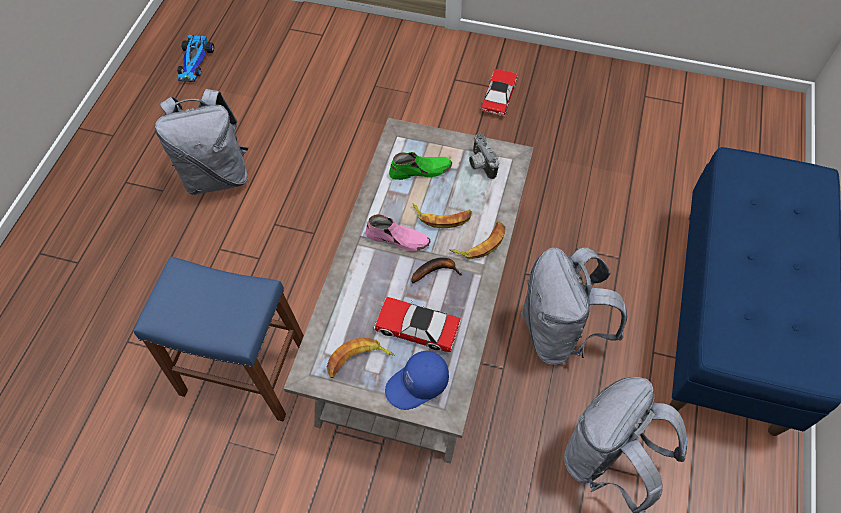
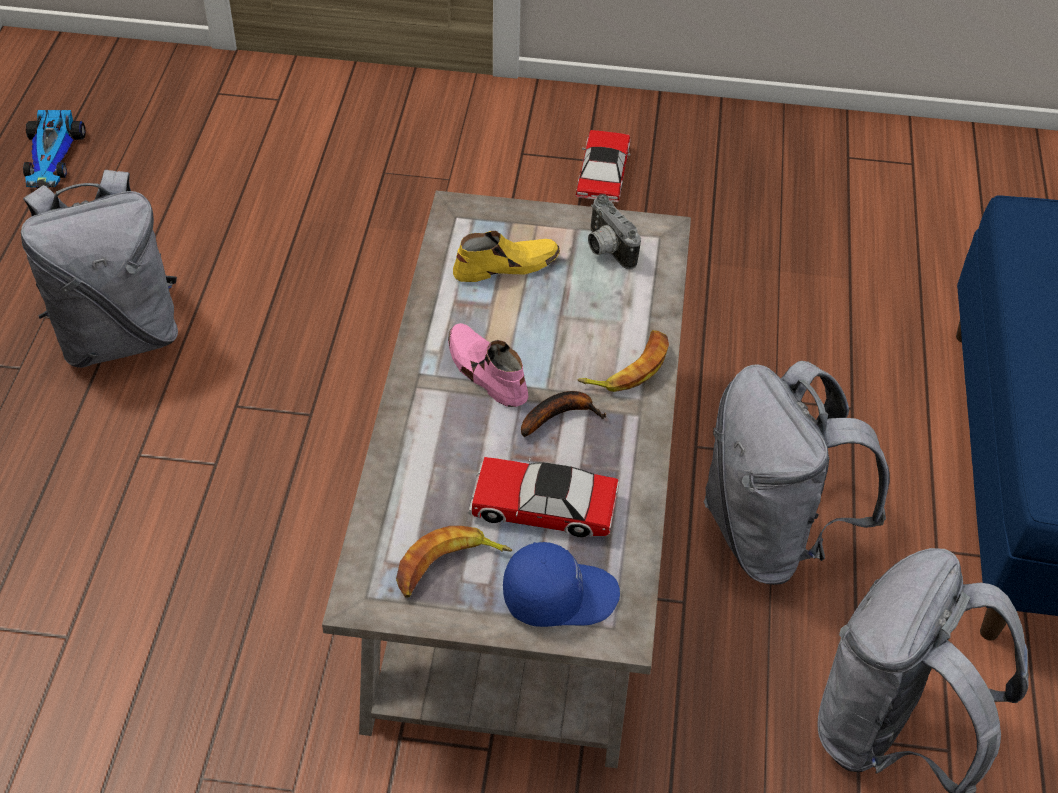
camera: 10 degrees left, 10 degrees down
(245, 371) = (217, 654): blue stool -> none
(398, 238) = (485, 372): pink shoe -> pink shoe turned 135 degrees counterclockwise
(417, 385) = (559, 595): blue cap -> blue cap turned 150 degrees counterclockwise
(420, 170) = (505, 265): green shoe -> yellow shoe
(442, 217) = (556, 333): banana -> none

